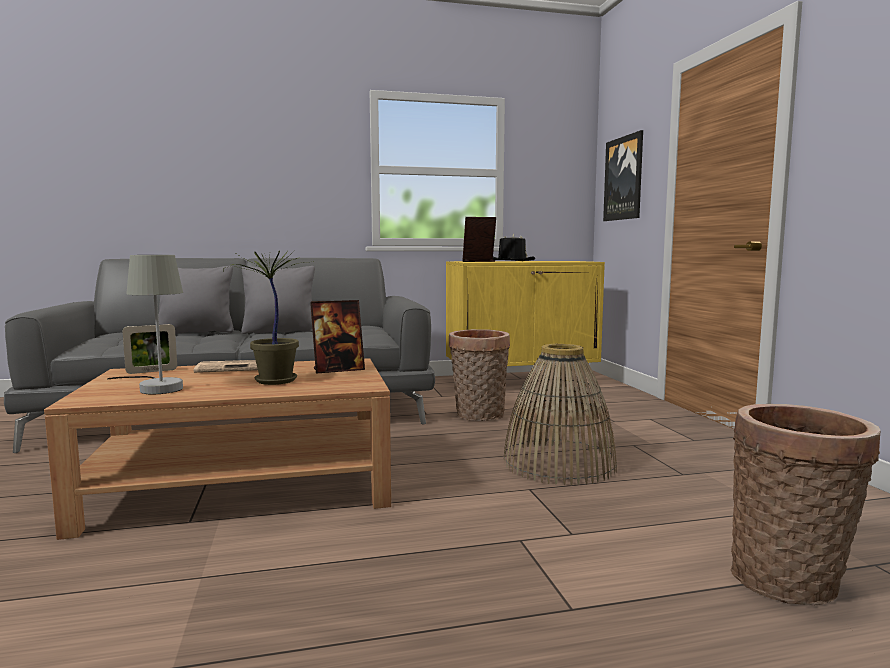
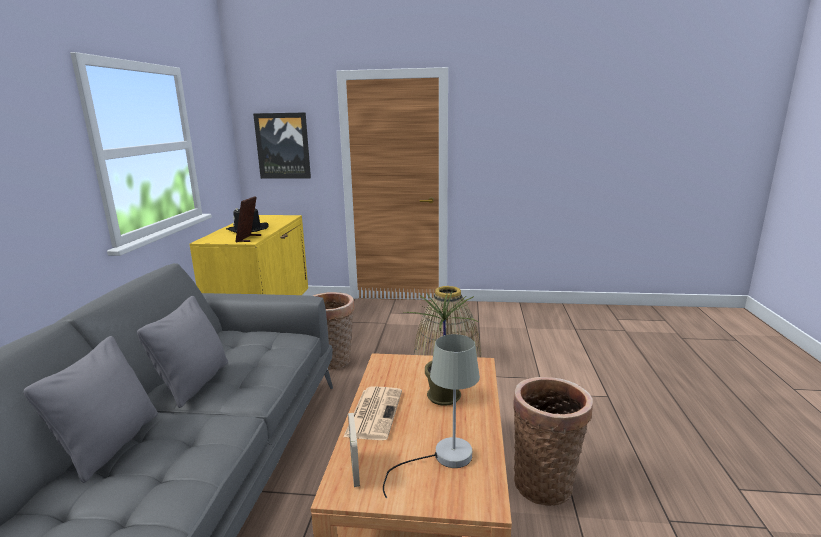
camera: 70 degrees left, 10 degrees up
(338, 370) = (415, 369): picture frame -> none
(791, 581) = (586, 346): basket -> basket (545, 482)

